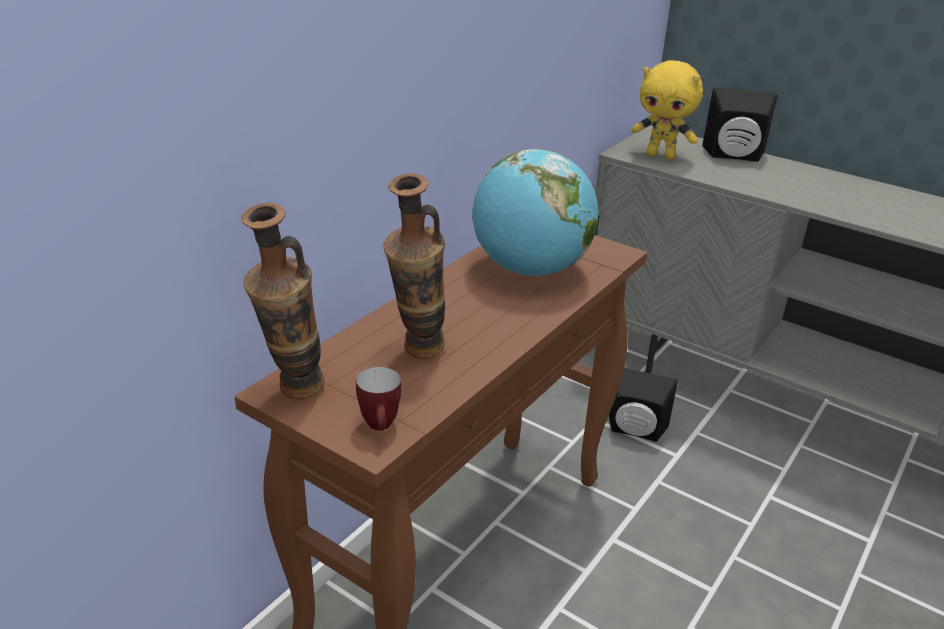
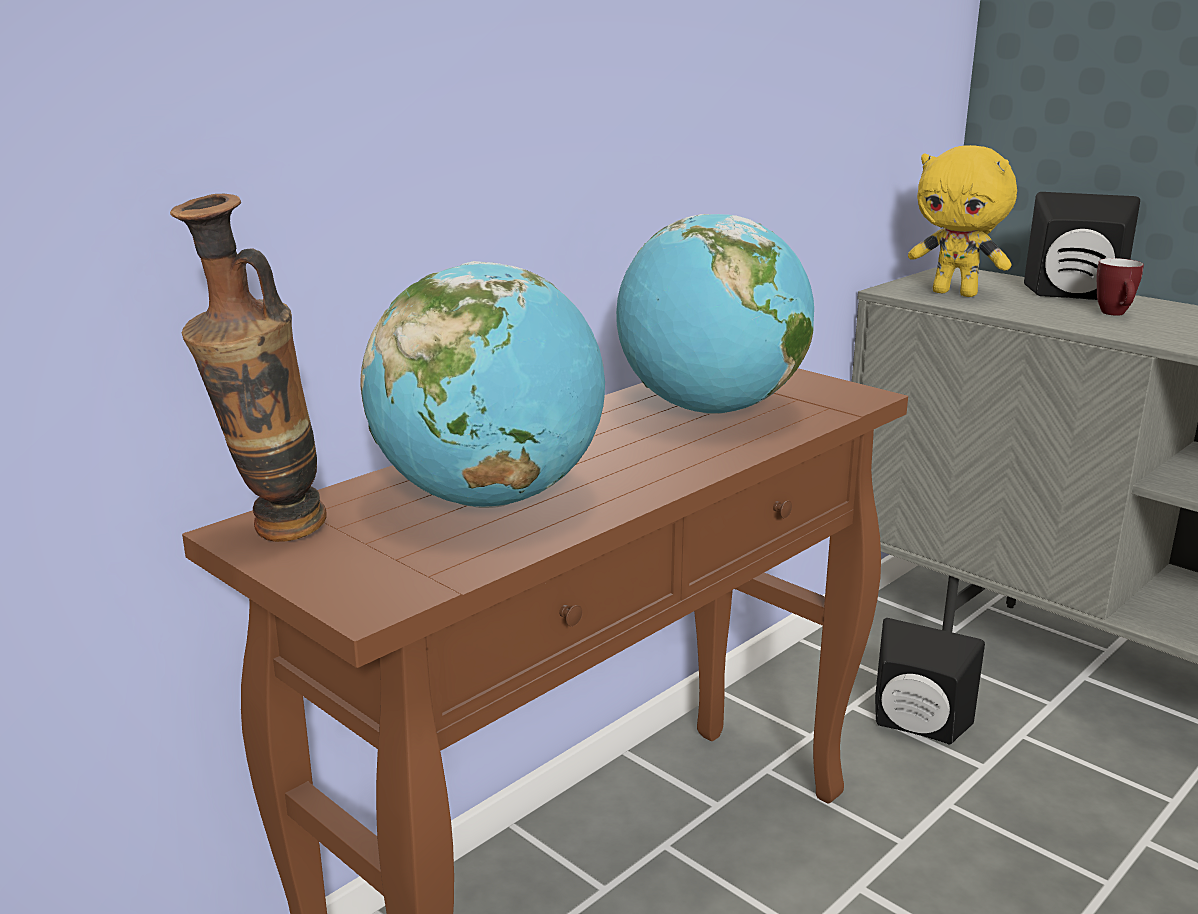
camera: 10 degrees right, 10 degrees down
(381, 428) = (391, 582): mug -> mug (1116, 314)
(417, 355) = (490, 498): vase -> globe

